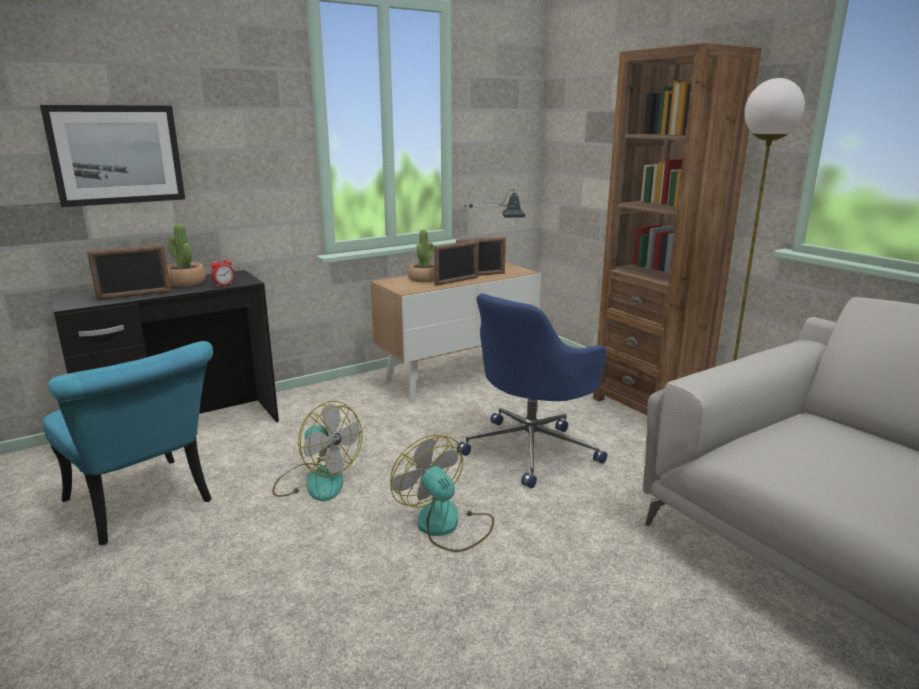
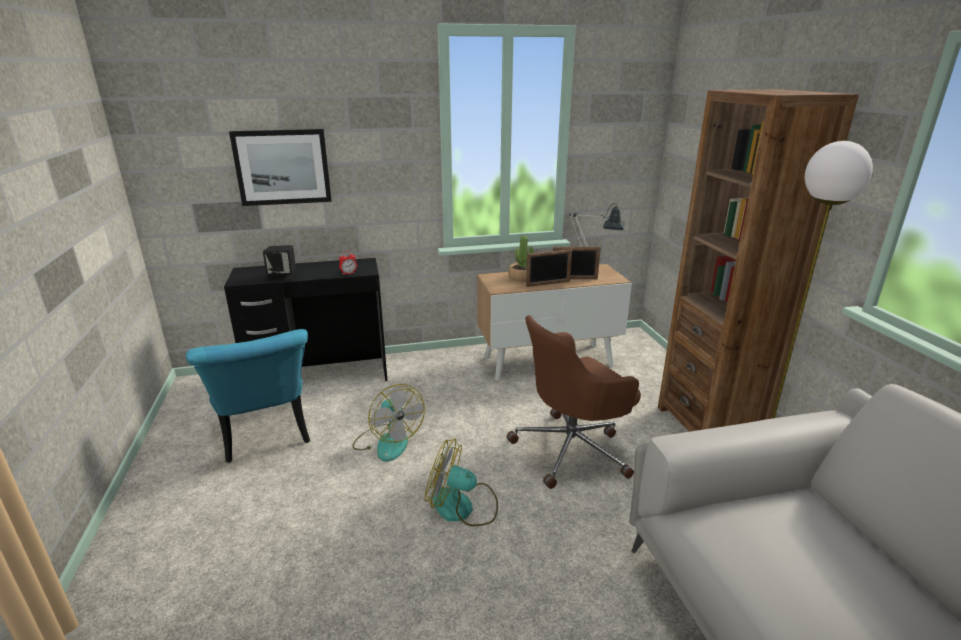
camera: 20 degrees right, 5 degrees up
(134, 295) = (283, 277): picture frame -> black speaker
(185, 282) = (325, 267): potted plant -> none
(446, 526) = (462, 507): fan -> fan turned 60 degrees counterclockwise
(532, 449) = (572, 449): blue office chair -> brown office chair

